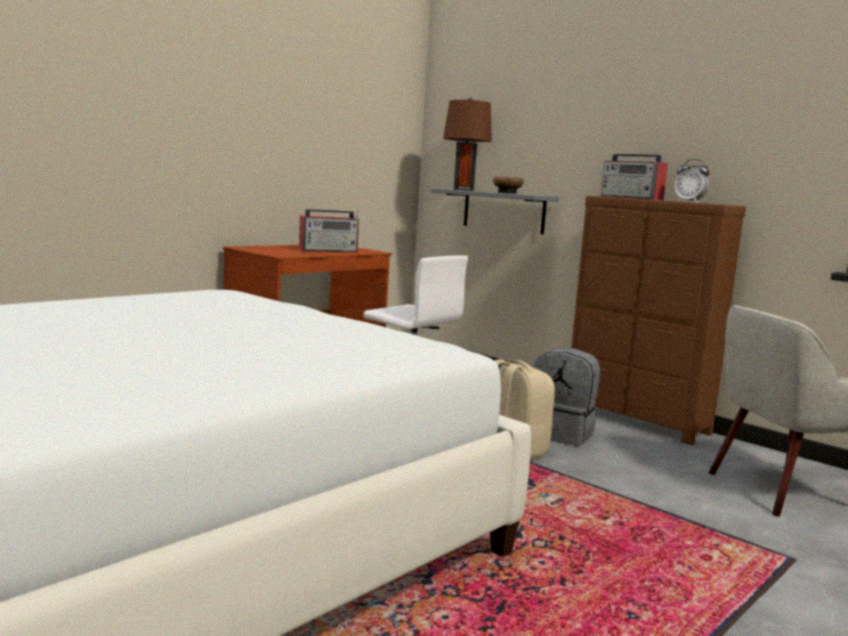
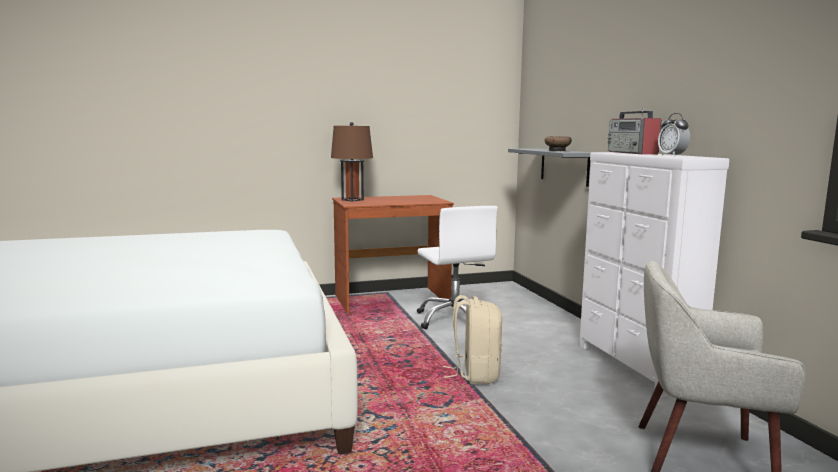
camera: 30 degrees right, 0 degrees up
(329, 250) = (404, 200): radio -> none
(463, 190) = (532, 149): brown table lamp -> brown table lamp (352, 200)
(561, 434) = (540, 367): grey backpack -> none
(636, 421) = (635, 366): brown dresser -> white dresser

